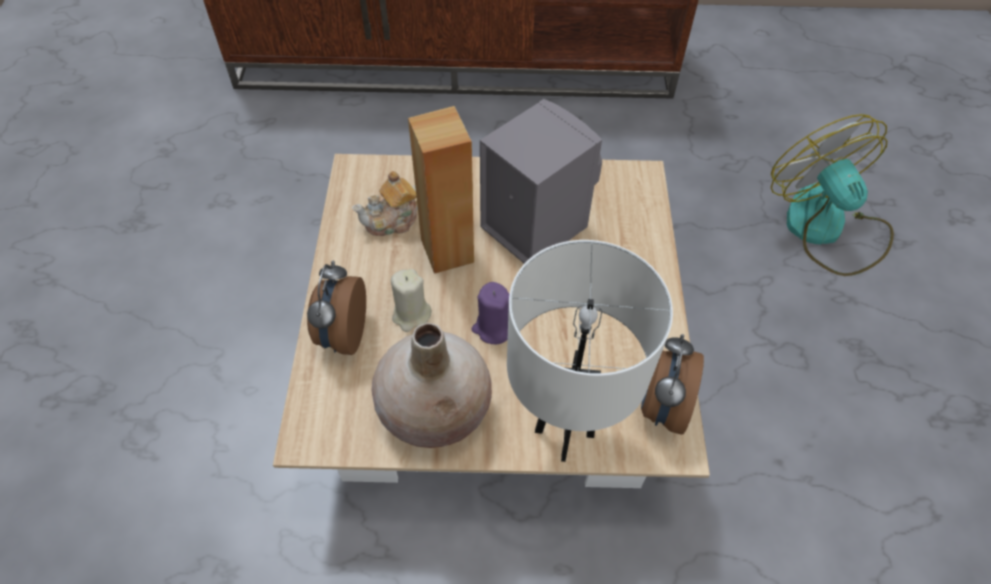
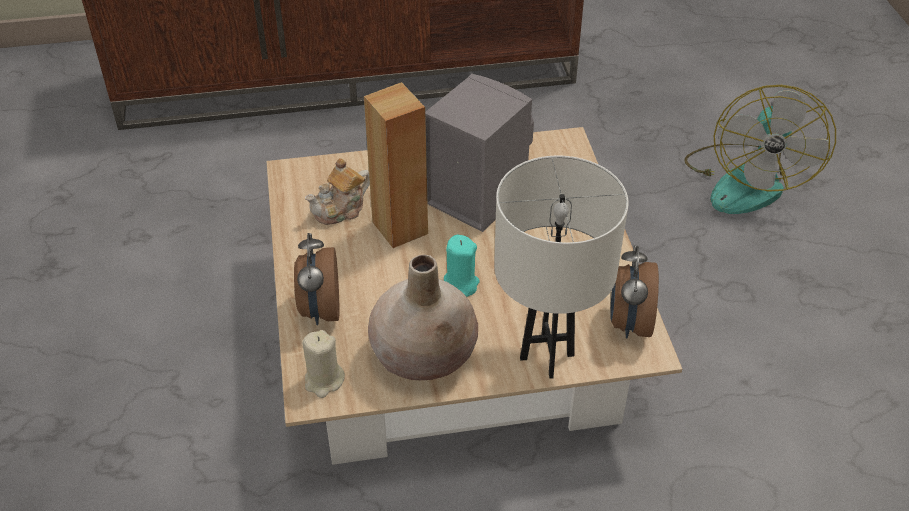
camera: 10 degrees left, 10 degrees down
(411, 315) = (380, 284): beige candle -> beige candle (324, 381)
(492, 328) = (460, 284): purple candle -> turquoise candle
(825, 229) = (746, 180): fan -> fan turned 135 degrees counterclockwise

